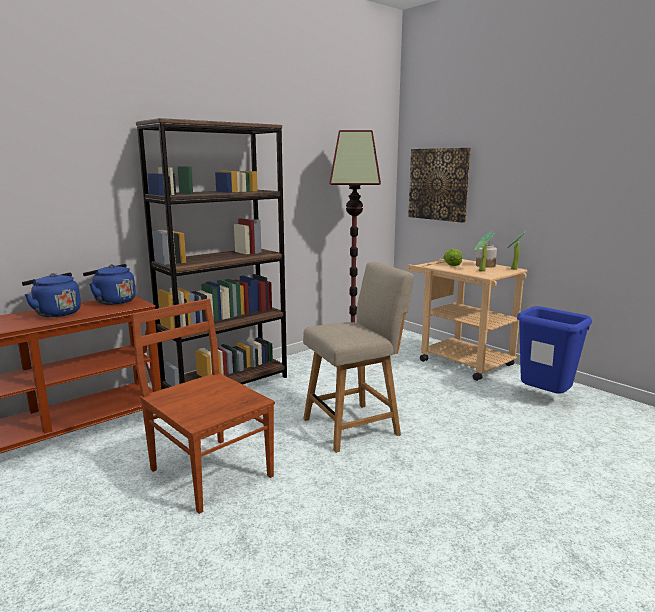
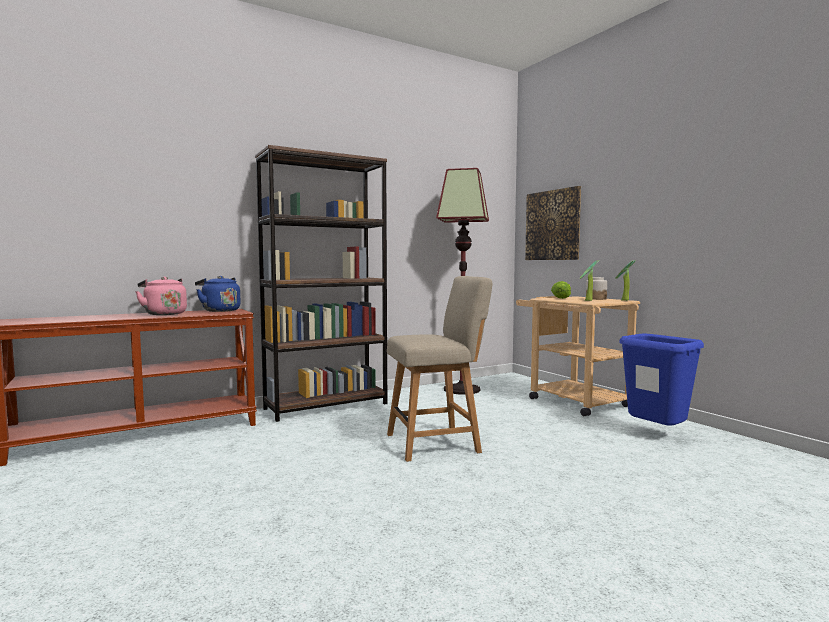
camera: 10 degrees right, 10 degrees down
(56, 313) = (164, 314): blue kettle -> pink kettle
(210, 471) = (275, 466): brown chair -> none

